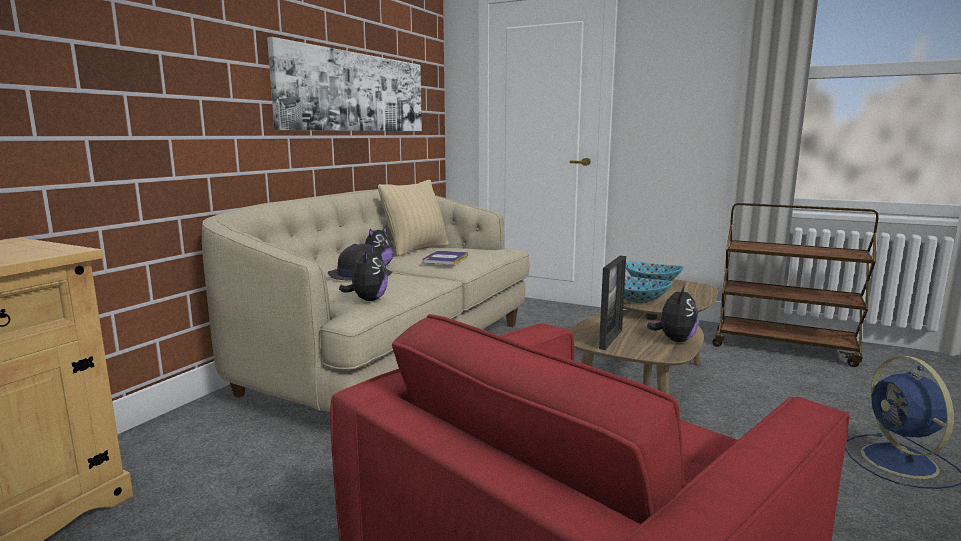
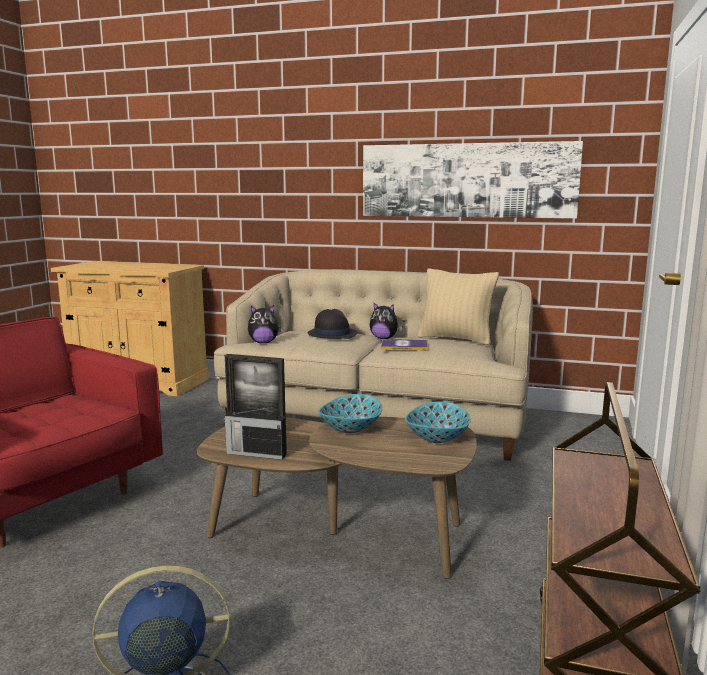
camera: 80 degrees right, 0 degrees up
(674, 340) = (255, 453): plush toy -> radio

